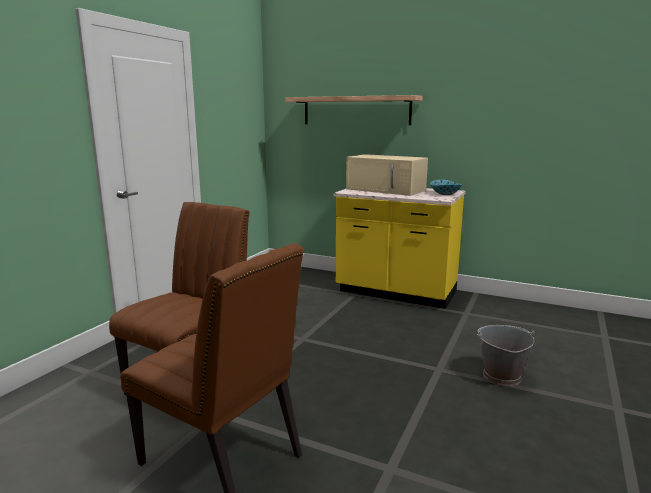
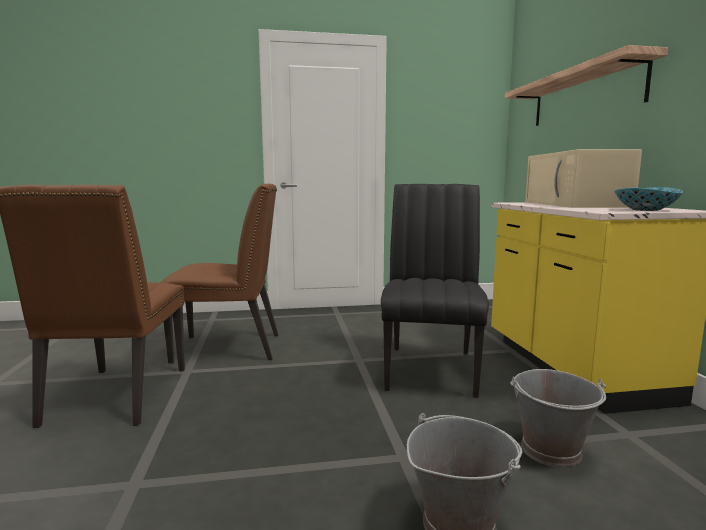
camera: 55 degrees right, 5 degrees down
(350, 324) = (431, 370): none -> black chair
(464, 333) = (551, 450): none -> grey bucket

